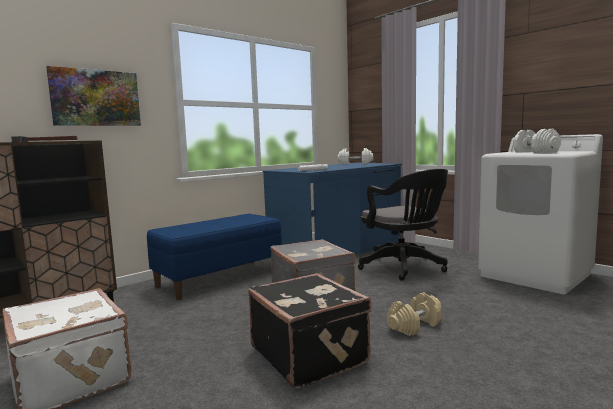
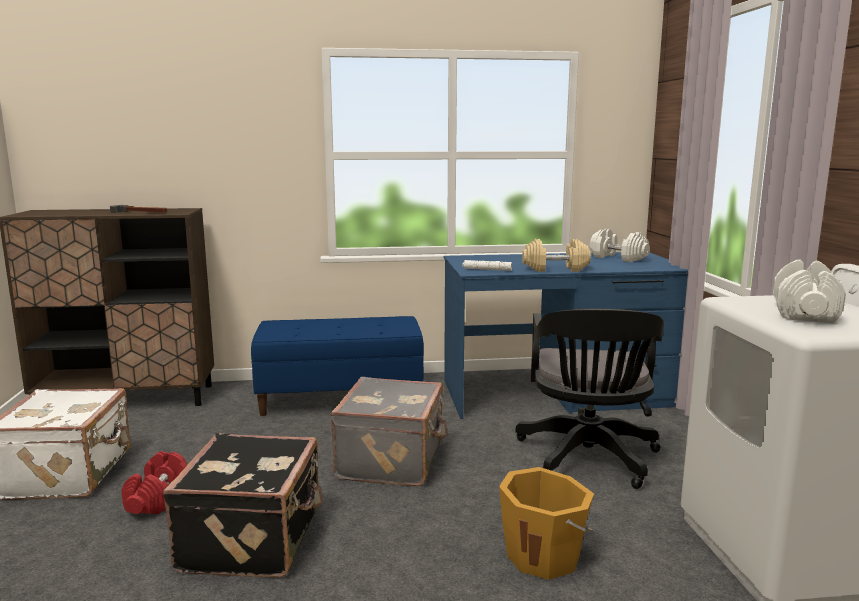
camera: 35 degrees right, 5 degrees up
(96, 98) = (220, 155): picture -> none
(193, 362) = (158, 498): none -> red dumbbell
(414, 326) = (424, 556): beige dumbbell -> beige dumbbell (555, 269)
(462, 306) = (544, 556): none -> orange bucket

